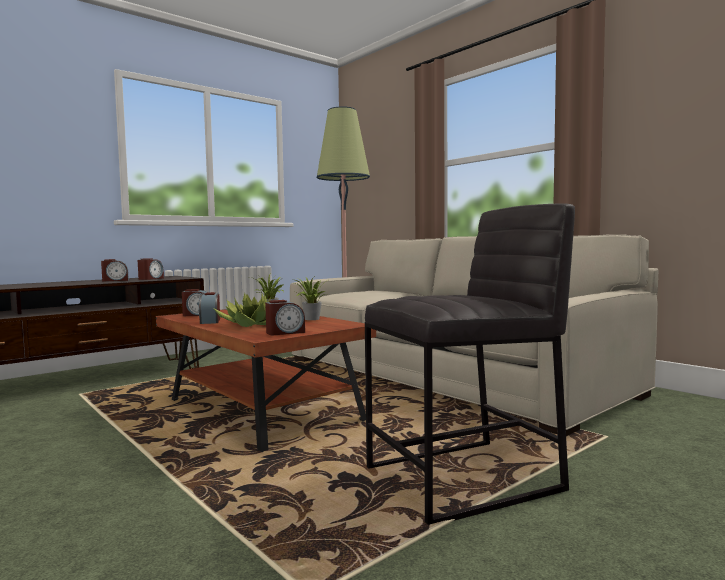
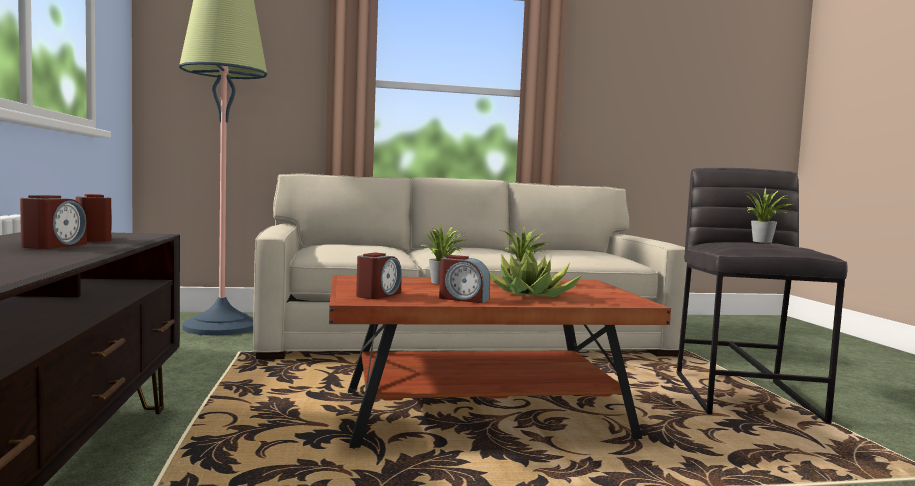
camera: 60 degrees left, 0 degrees up
(285, 332) = (613, 296): alarm clock -> none
(467, 295) = (764, 242): none -> potted plant

